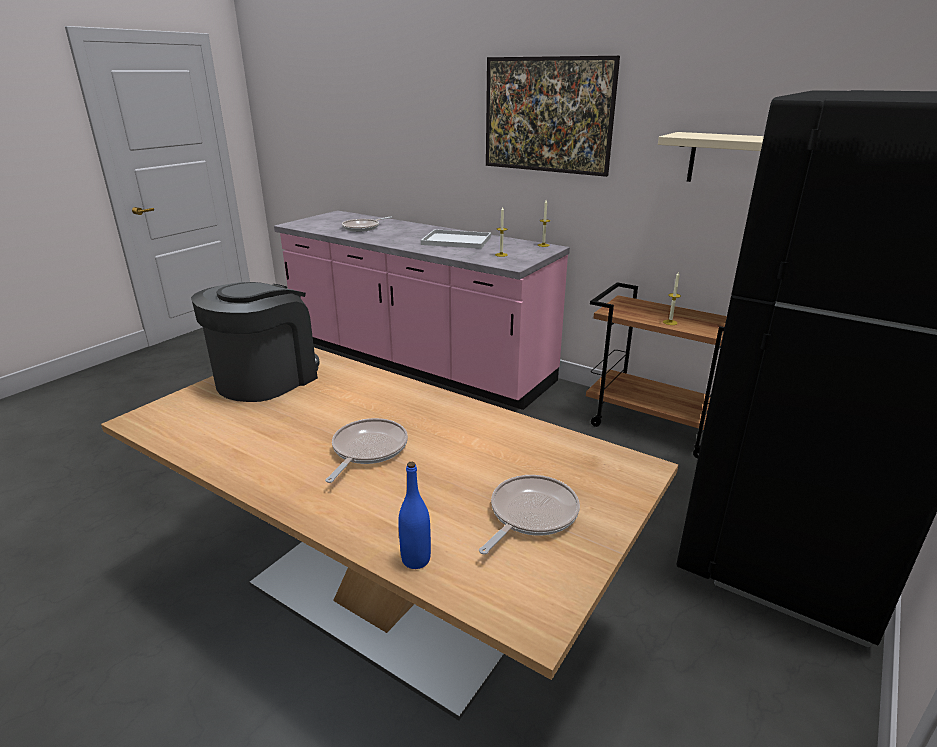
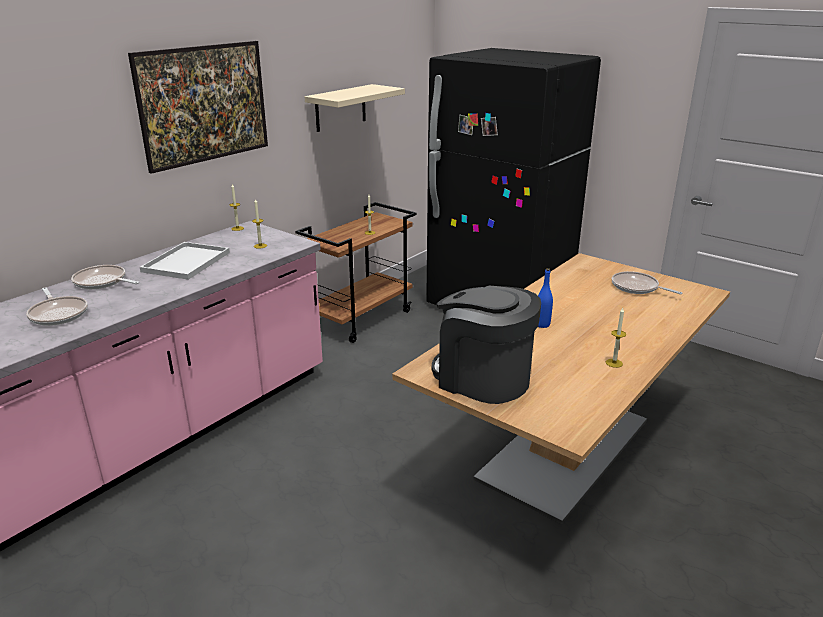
camera: 85 degrees left, 0 degrees up
(267, 460) = (614, 363): none -> candle
(367, 450) = (590, 329): frying pan -> frying pan (102, 282)
(416, 559) = (685, 314): blue bottle -> blue bottle (542, 324)

